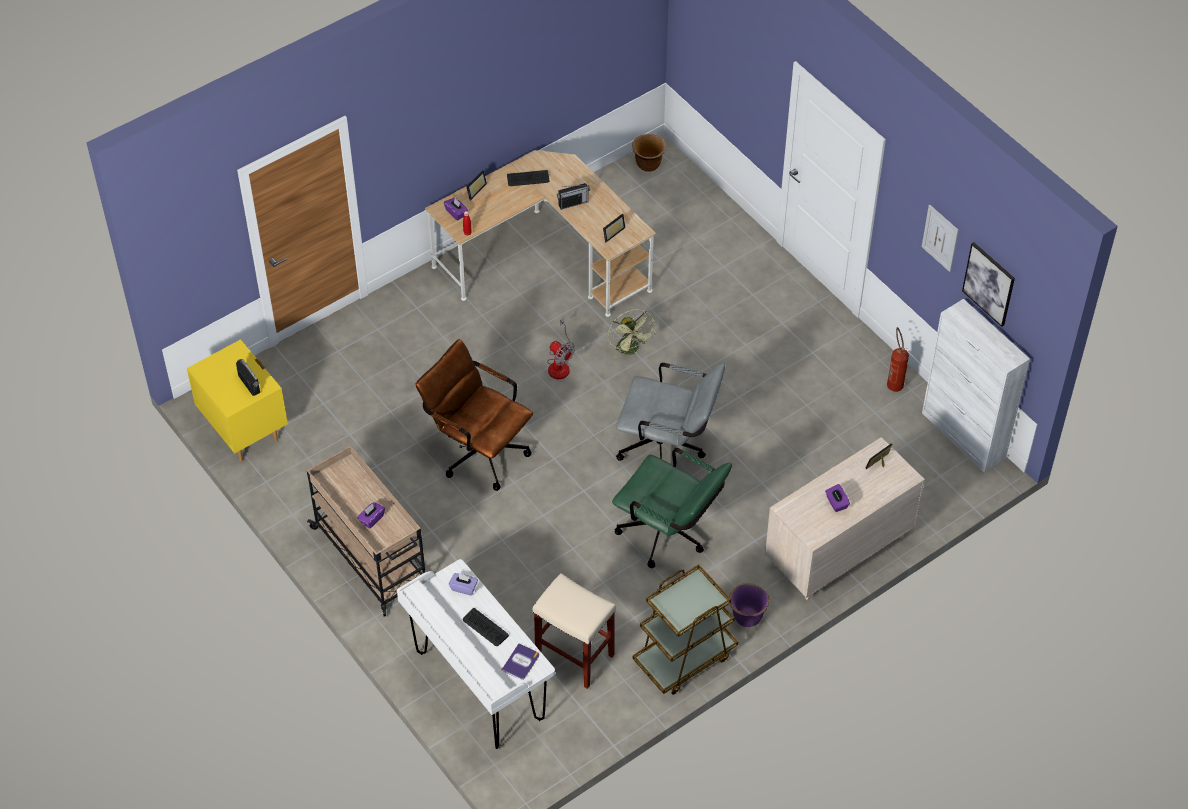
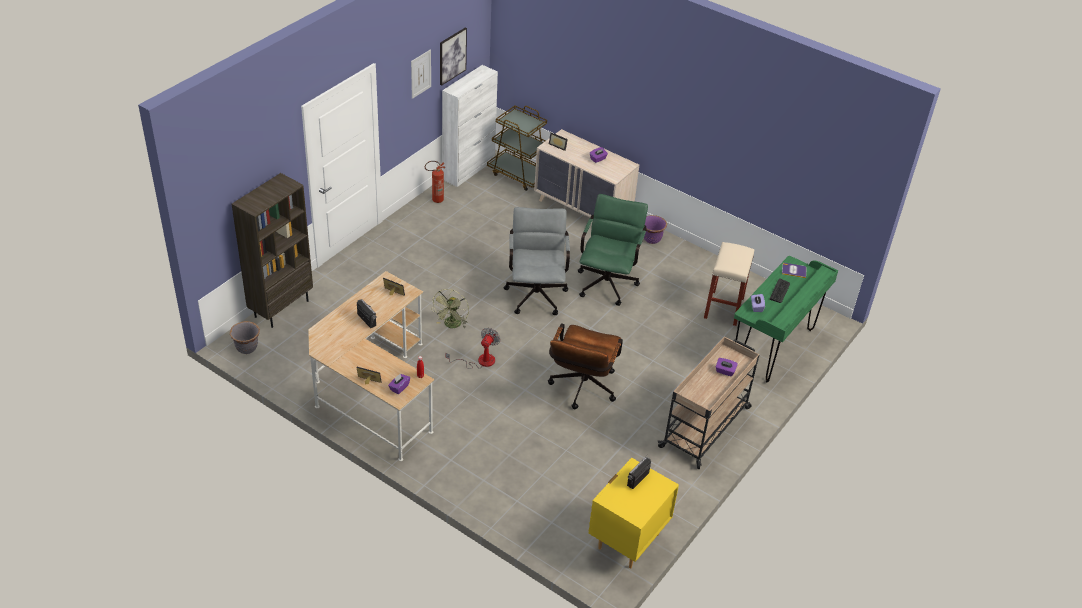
camera: 110 degrees left, 10 degrees down
(479, 687) = (773, 348): white desk -> green desk
(528, 179) = (345, 351): keyboard -> none
(631, 350) = (451, 325): green fan -> green fan turned 150 degrees clockwise
(648, 165) = (247, 348): brown planter -> grey planter
(684, 657) = (696, 261): brown cart -> brown cart (518, 175)
(708, 200) = (281, 308): none -> brown bookcase

